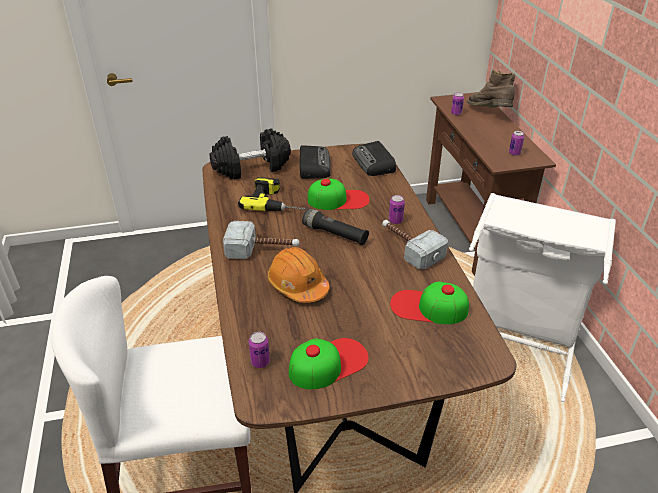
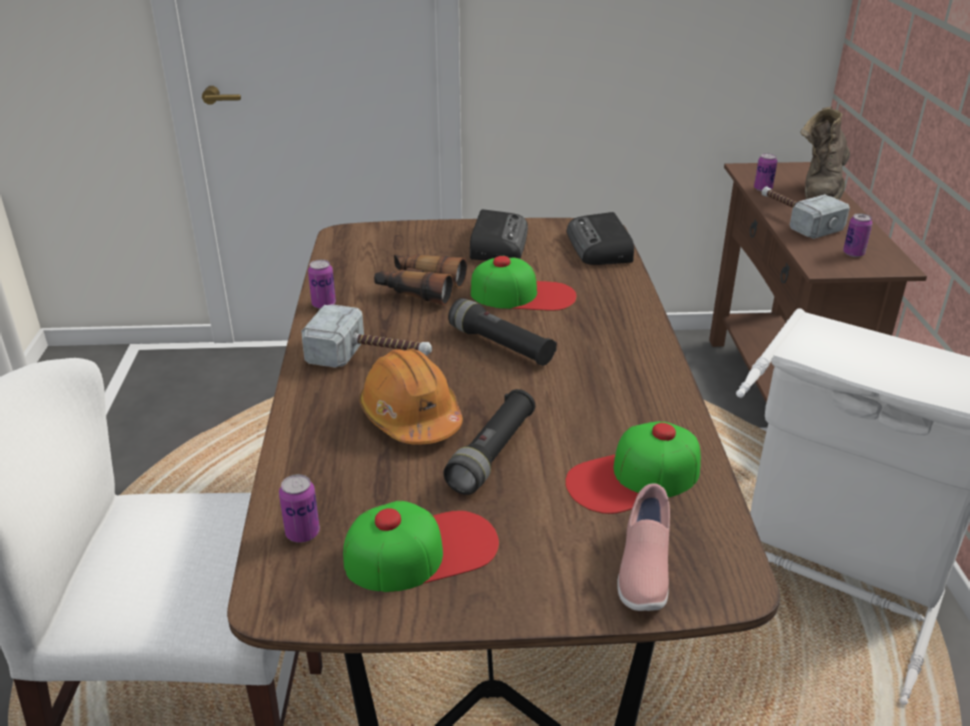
camera: 10 degrees right, 5 degrees down
(251, 168) = (396, 238): black dumbbell -> none
(276, 201) = (419, 288): power drill -> binoculars
(349, 302) = (492, 454): none -> black flashlight
(395, 221) = (612, 334): can -> can (324, 304)
(408, 247) = (623, 378): hammer -> hammer (794, 219)
(428, 307) = (634, 478): cap -> cap turned 45 degrees counterclockwise
(445, 358) = (643, 570): none -> pink shoe
(489, 113) = (820, 192): brown boot -> brown boot turned 135 degrees counterclockwise

